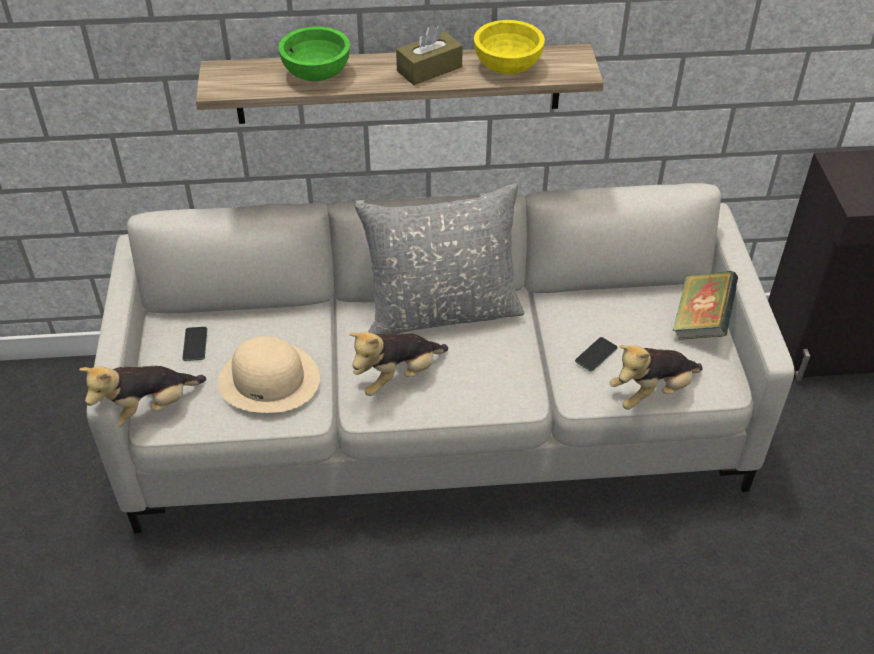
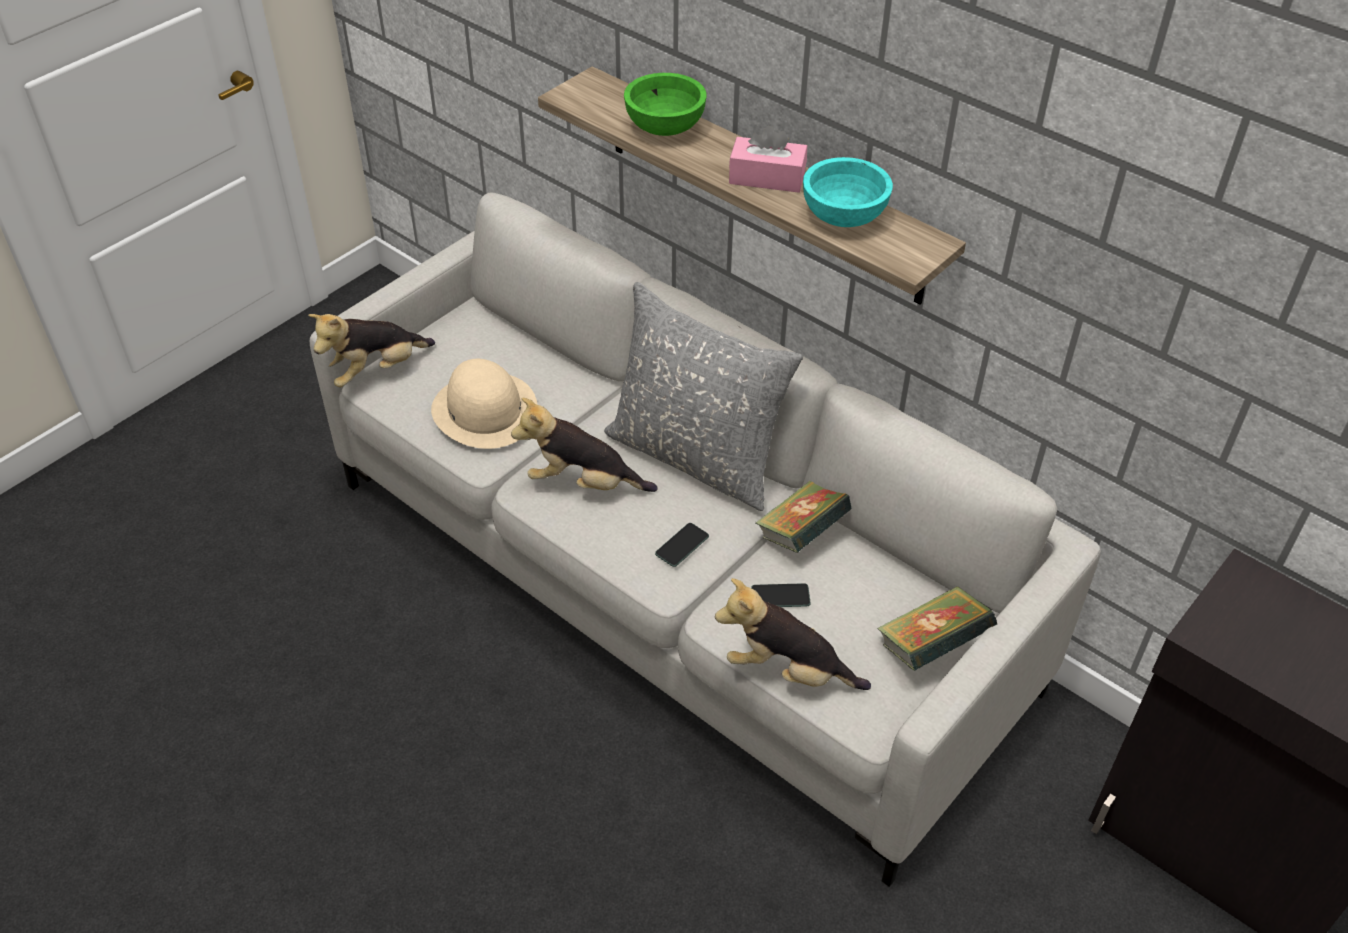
camera: 45 degrees right, 0 degrees up
(149, 409) = (376, 371): plush toy -> plush toy turned 45 degrees counterclockwise
(195, 344) = (470, 343): phone -> phone (682, 545)
(429, 69) = (767, 177): brown tissue box -> pink tissue box
(507, 66) = (843, 216): yellow bowl -> turquoise bowl
(558, 309) = (806, 532): none -> book

